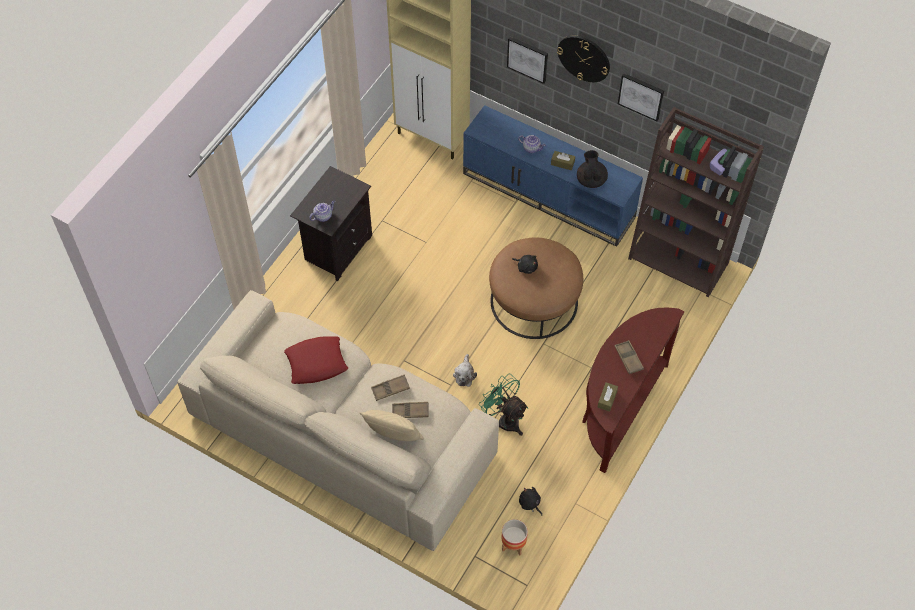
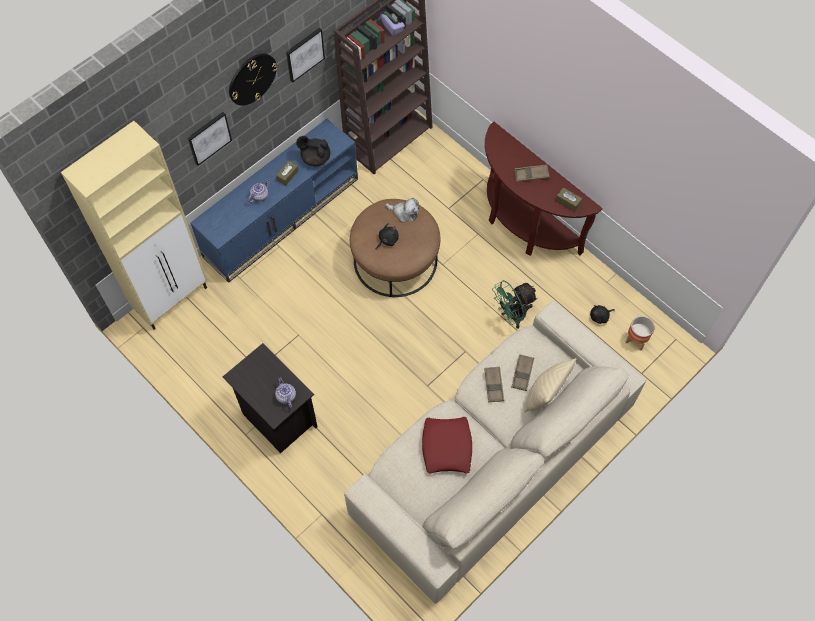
camera: 75 degrees left, 5 degrees up
(464, 374) = (457, 337): plush toy -> plush toy (404, 213)

